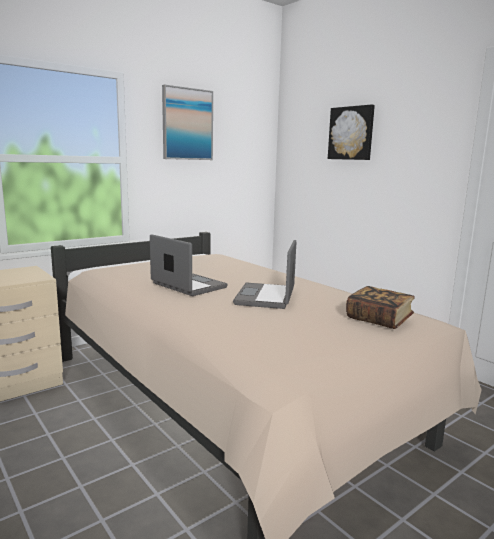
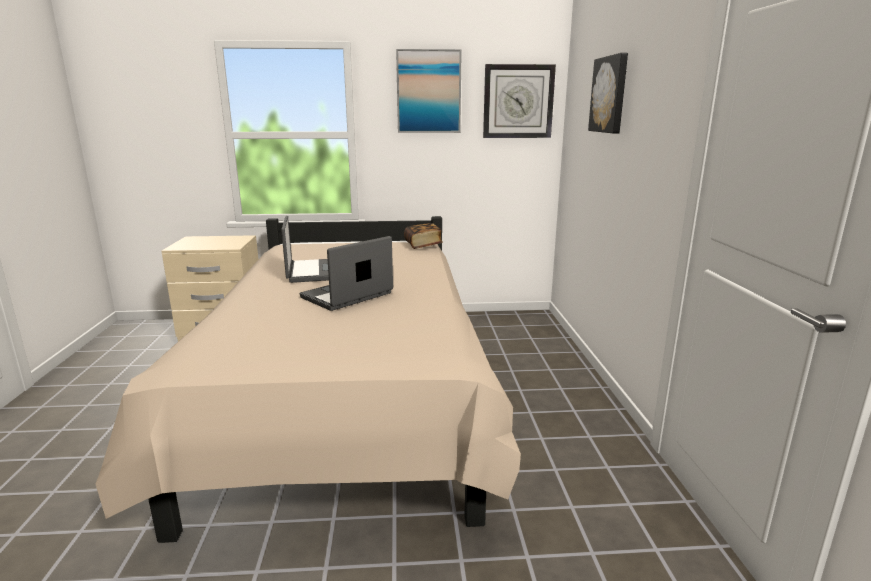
camera: 35 degrees right, 5 degrees up
(249, 136) = (518, 101): none -> wall clock
(379, 319) = (390, 343): book -> book (423, 245)

